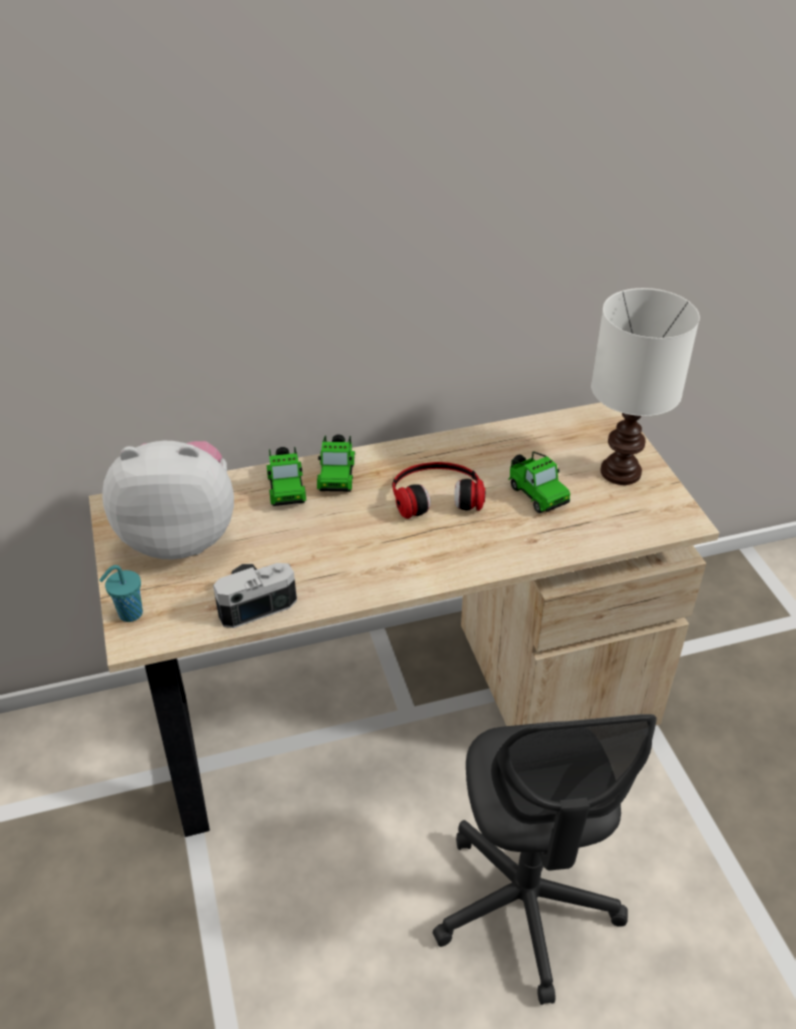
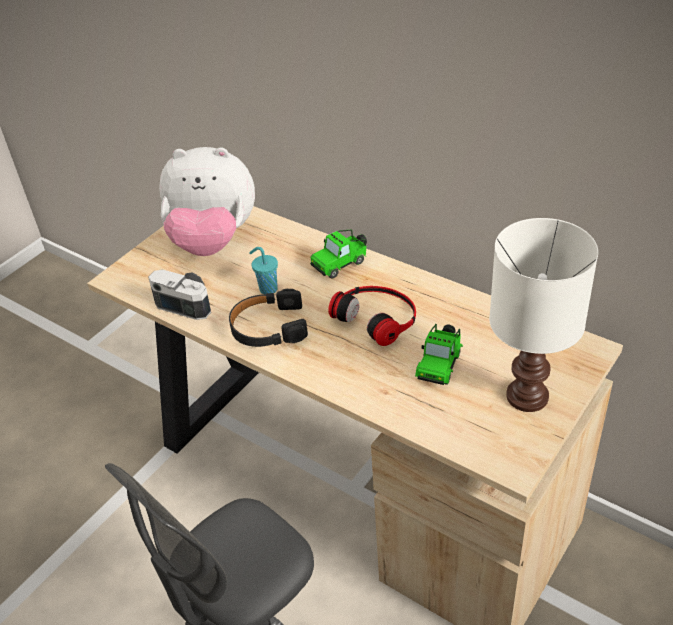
camera: 55 degrees right, 0 degrees up
(129, 614) = (131, 264): turquoise cup -> turquoise cup (267, 289)
(180, 536) = (213, 241): plush toy -> plush toy turned 135 degrees clockwise
(286, 488) = (303, 252): toy car -> none
(365, 565) = (268, 327): none -> black headphones

